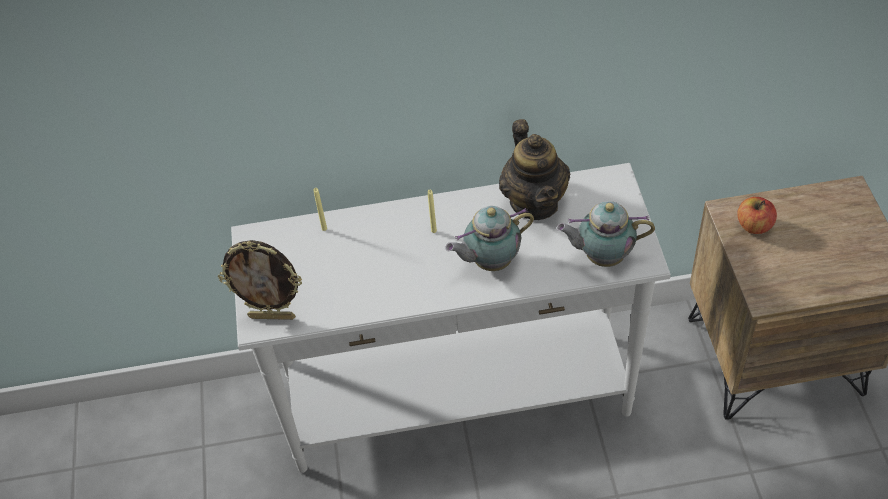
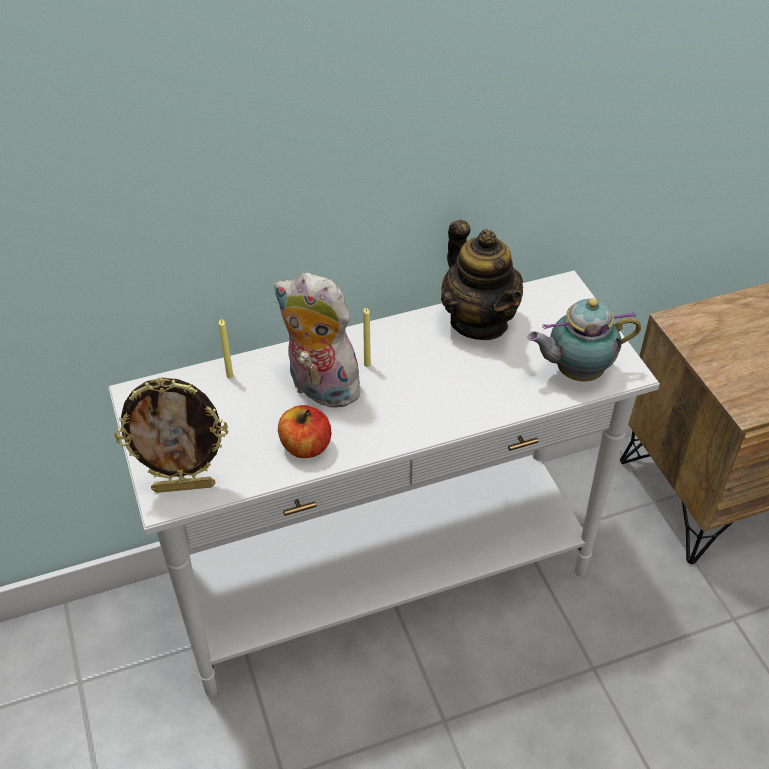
camera: 15 degrees left, 5 degrees down
(391, 247) = (319, 389): none -> plush toy
(490, 262) = (444, 392): teapot -> none
(754, 225) = (711, 333): apple -> apple (305, 446)

